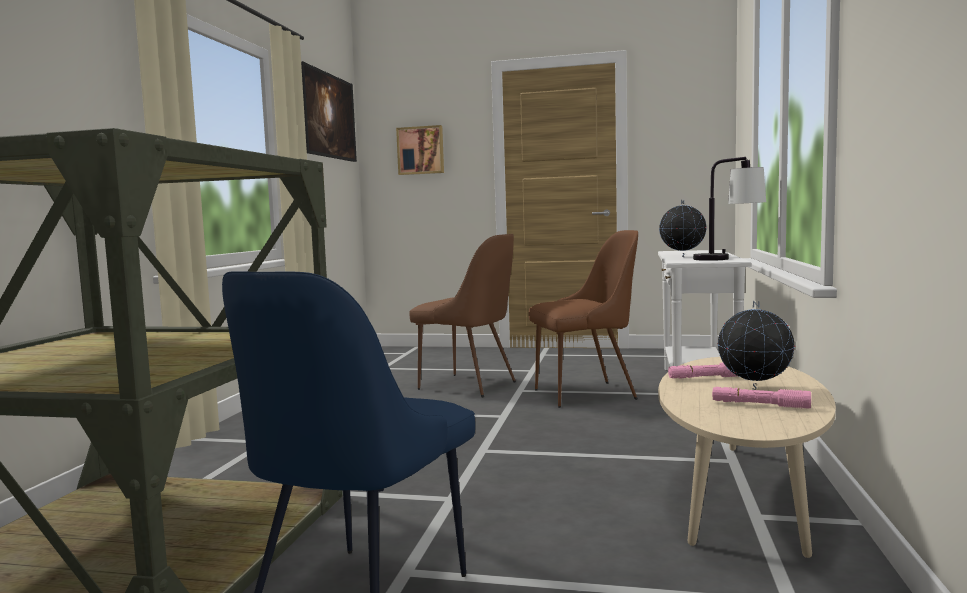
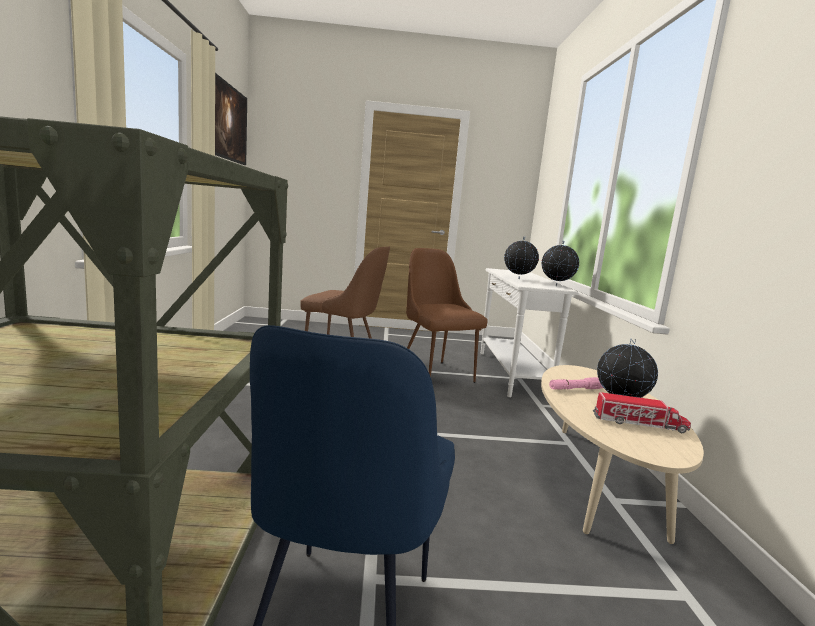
camera: 15 degrees left, 5 degrees up
(421, 150) = (301, 163): picture -> none
(585, 394) = (434, 374): brown chair -> brown chair turned 90 degrees counterclockwise
(728, 259) = (556, 286): table lamp -> globe
(760, 405) = (639, 424): pink flashlight -> toy truck

